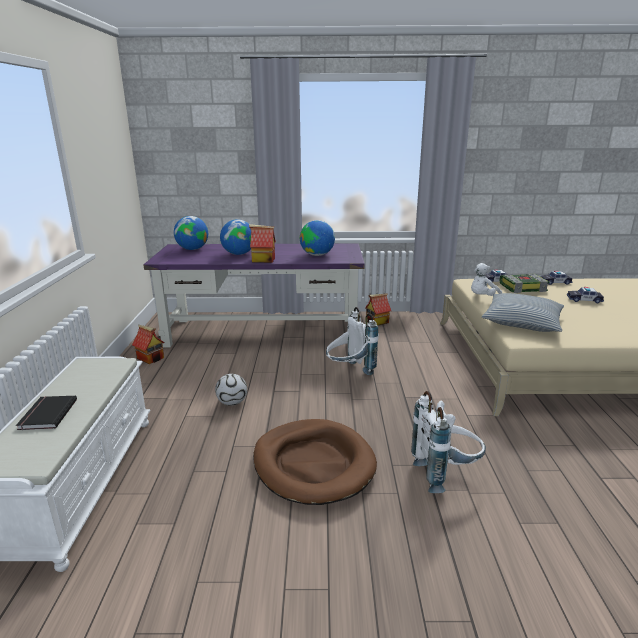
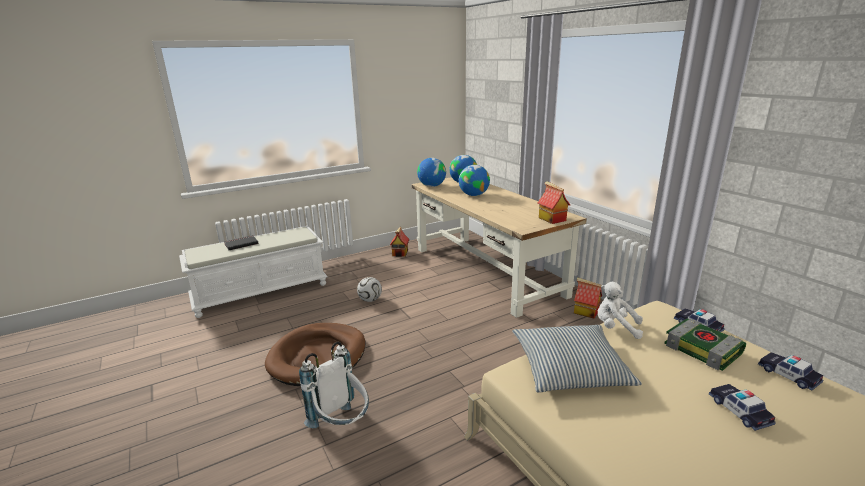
camera: 60 degrees right, 0 degrees up
(263, 260) = (470, 204): toy house -> toy house (551, 219)
(263, 332) = (487, 271): purple desk -> beige desk
(317, 255) = (515, 215): globe -> globe (432, 186)
(349, 372) = (464, 329): white backpack -> none

